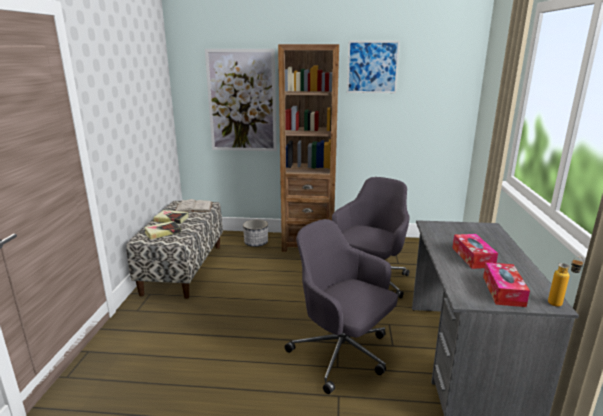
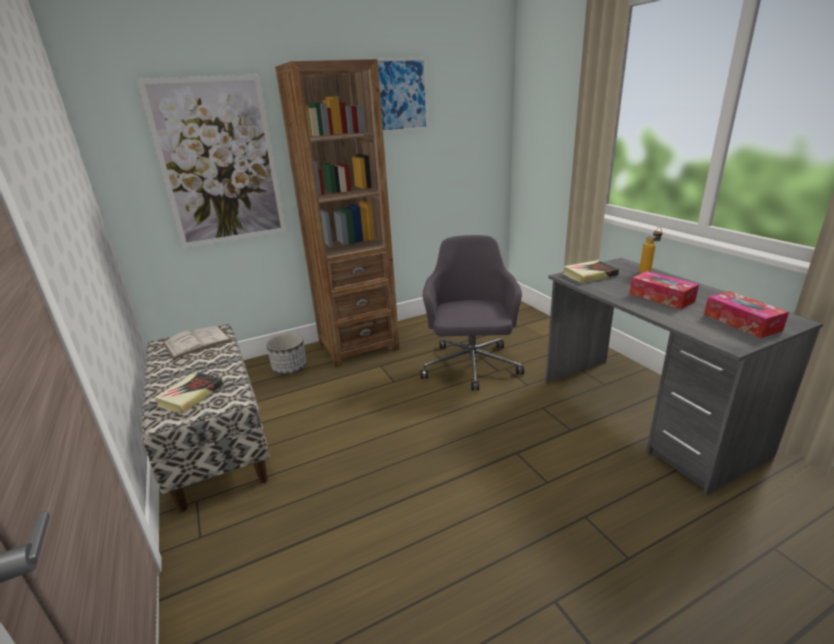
camera: 30 degrees left, 5 degrees up
(171, 219) = (181, 371): book -> book (589, 275)
(342, 354) = (535, 464): grey office chair -> none
(560, 303) = (795, 318): bottle -> bottle (647, 271)

